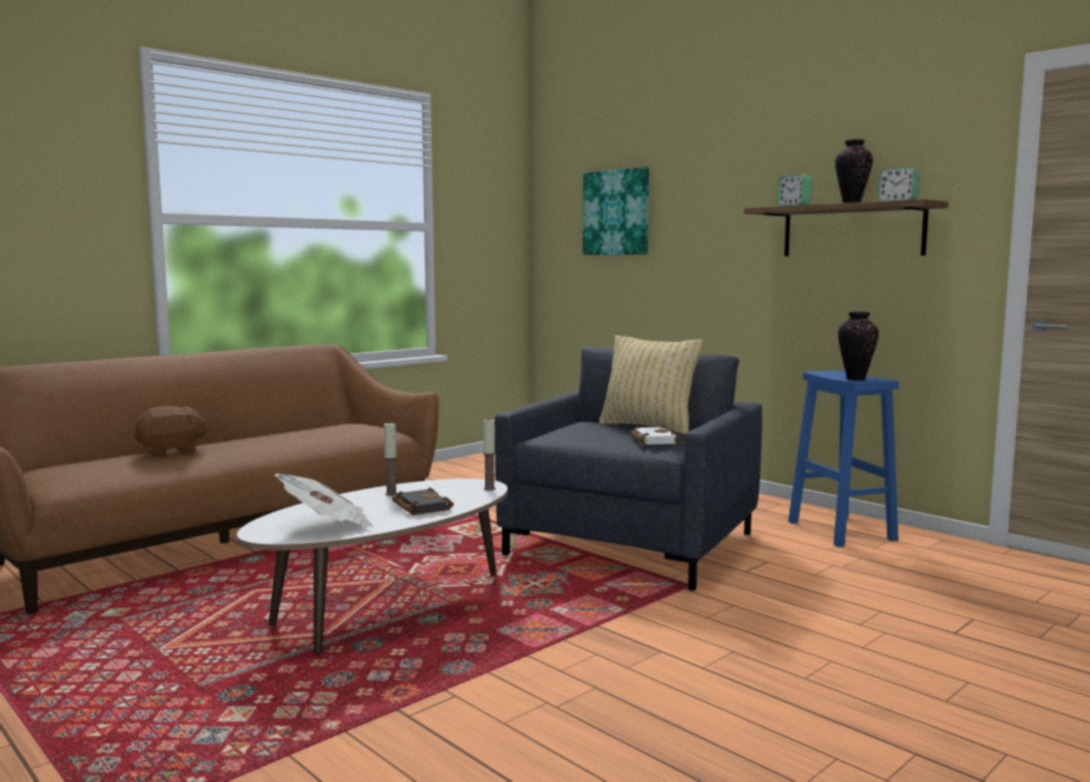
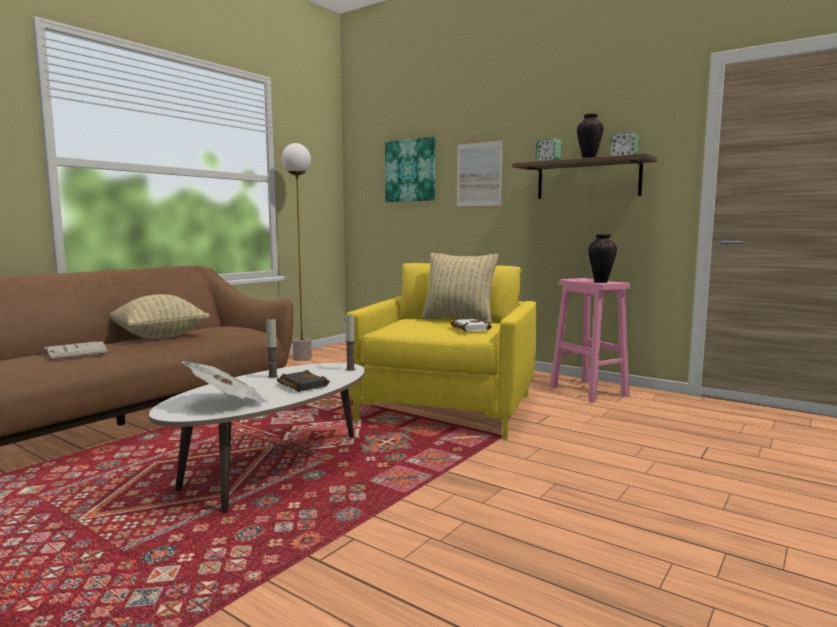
camera: 10 degrees left, 0 degrees up
(171, 452) = (74, 351): brown plush toy -> white book
(271, 436) = (159, 336): none -> beige pillow
(464, 466) = (302, 358): none -> floor lamp
(632, 544) = (448, 408): grey armchair -> yellow armchair
(706, 220) = (479, 174): none -> picture
(842, 531) = (589, 391): blue stool -> pink stool

